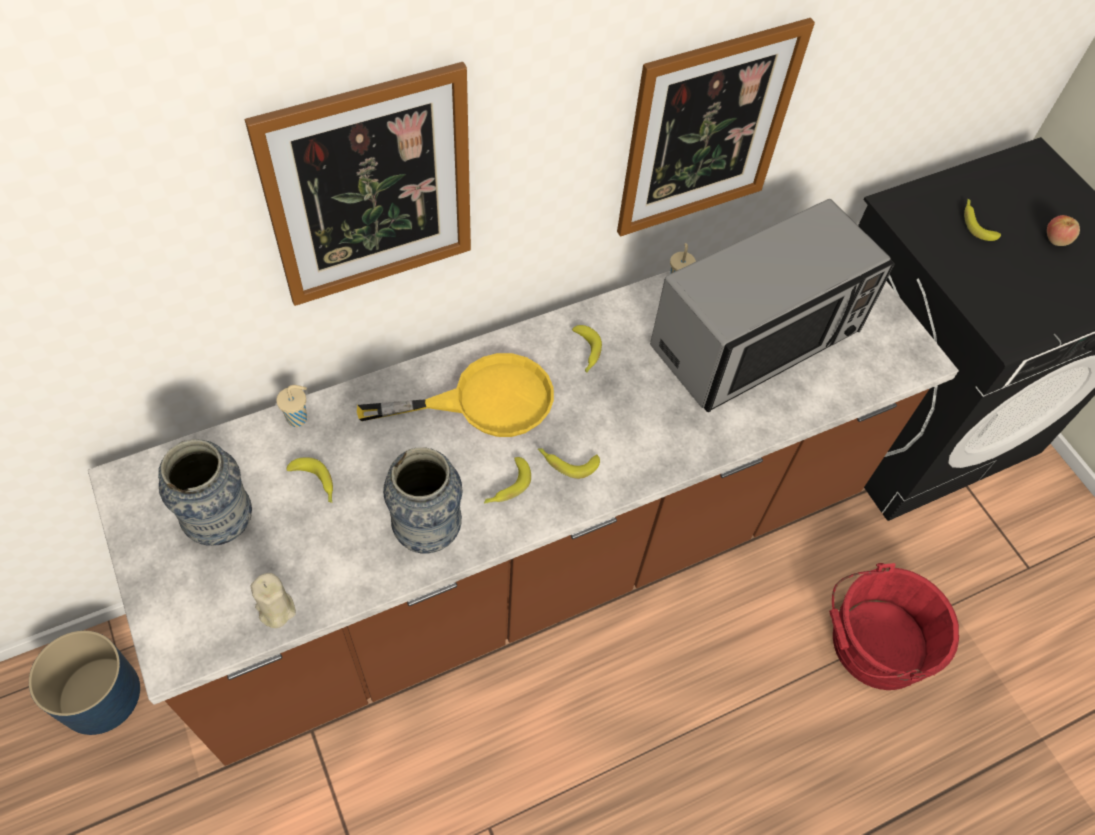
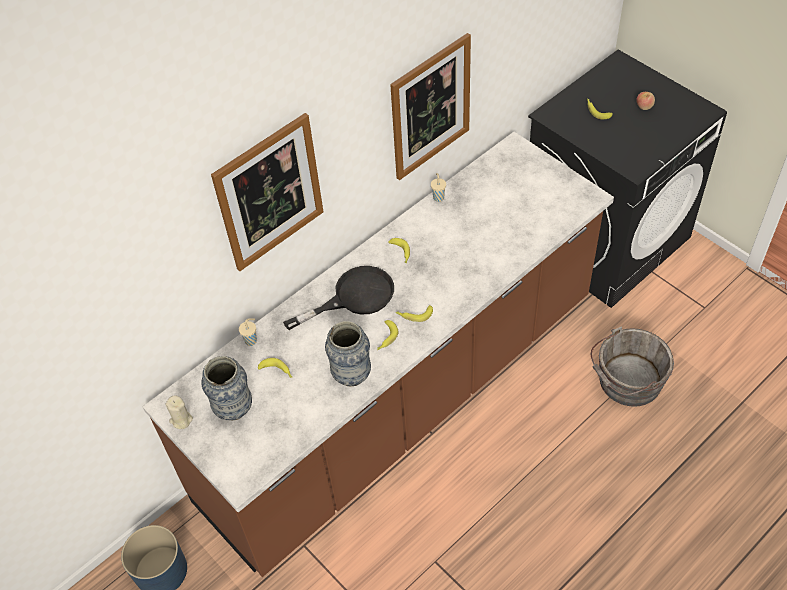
camera: 10 degrees left, 5 degrees down
(276, 609) = (285, 441): beige candle -> beige candle (181, 420)
(484, 401) = (354, 297): yellow frying pan -> black frying pan
(757, 339) = (495, 215): microwave -> none
(873, 644) = (626, 381): red bucket -> grey bucket

